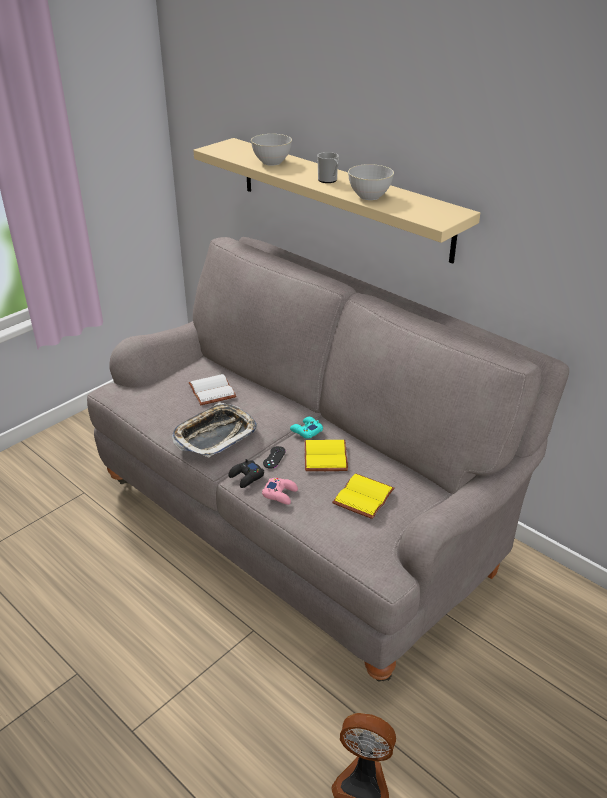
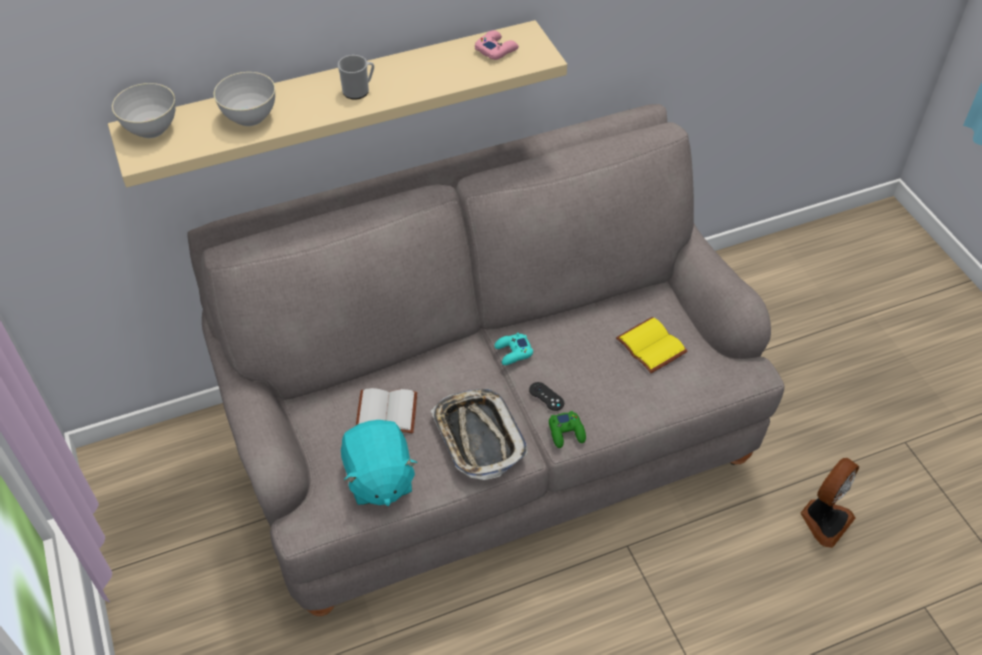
camera: 65 degrees left, 15 degrees up
(157, 405) = (378, 479): none -> turquoise plush toy
(246, 477) = (566, 432): black game controller -> green game controller
(280, 494) = (613, 411): pink game controller -> pink game controller (496, 49)
(327, 457) = (575, 350): yellow book -> none
(369, 196) = (435, 77): grey bowl -> grey bowl (151, 129)

